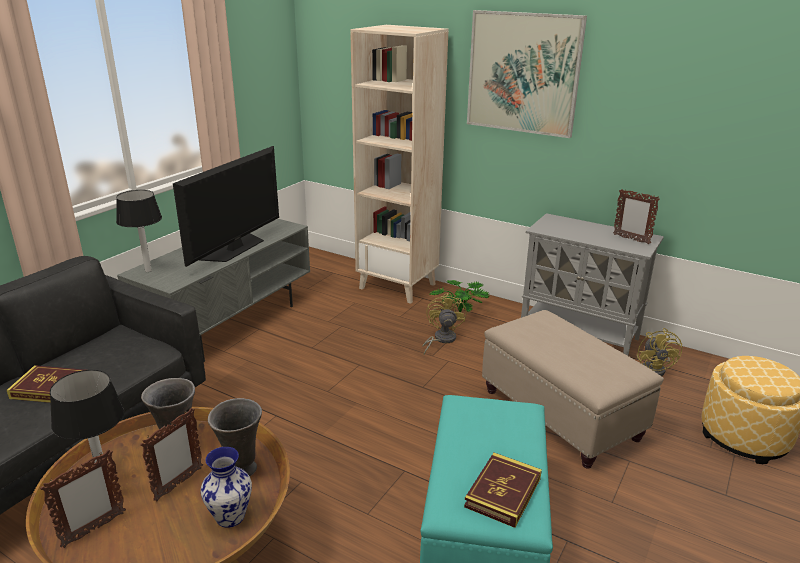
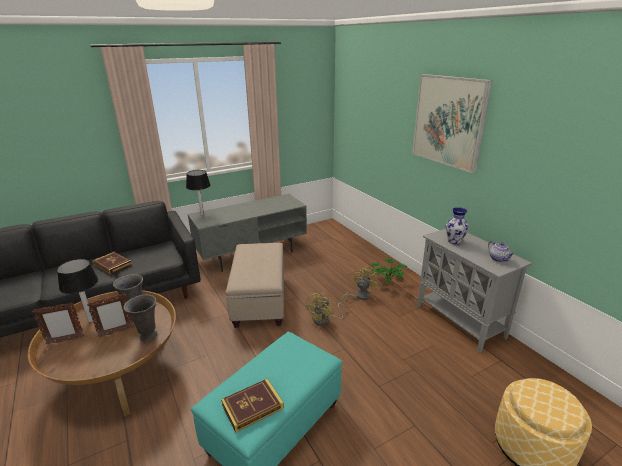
camera: 30 degrees right, 0 degrees up
(231, 516) = (119, 358): vase -> vase (454, 241)
(235, 248) = (254, 211): television -> none
(398, 286) = (363, 254): beige bookcase -> none
(561, 415) = (394, 373): beige ottoman -> beige ottoman (260, 301)
(631, 239) = (499, 259): picture frame -> teapot
(655, 369) = (500, 366): yellow fan -> yellow fan (325, 320)

